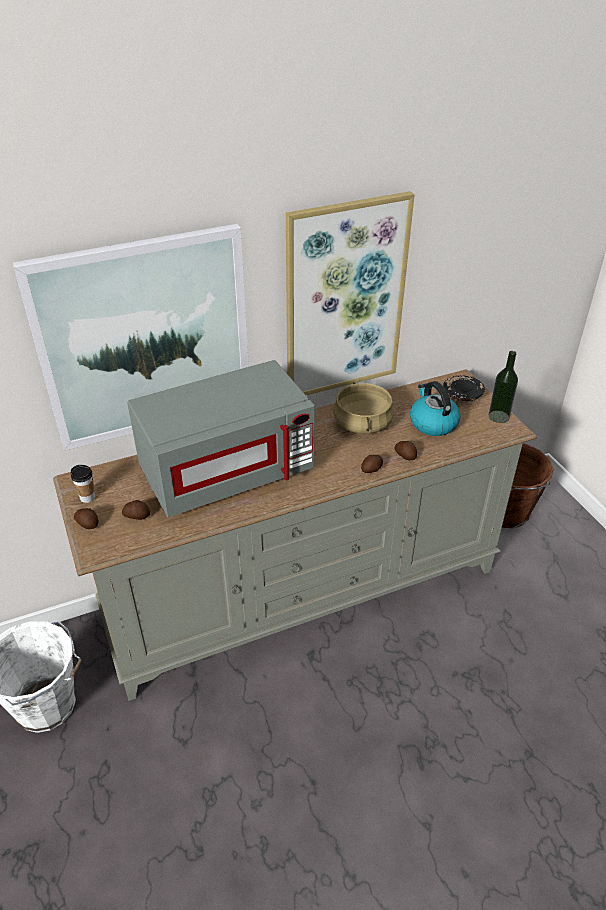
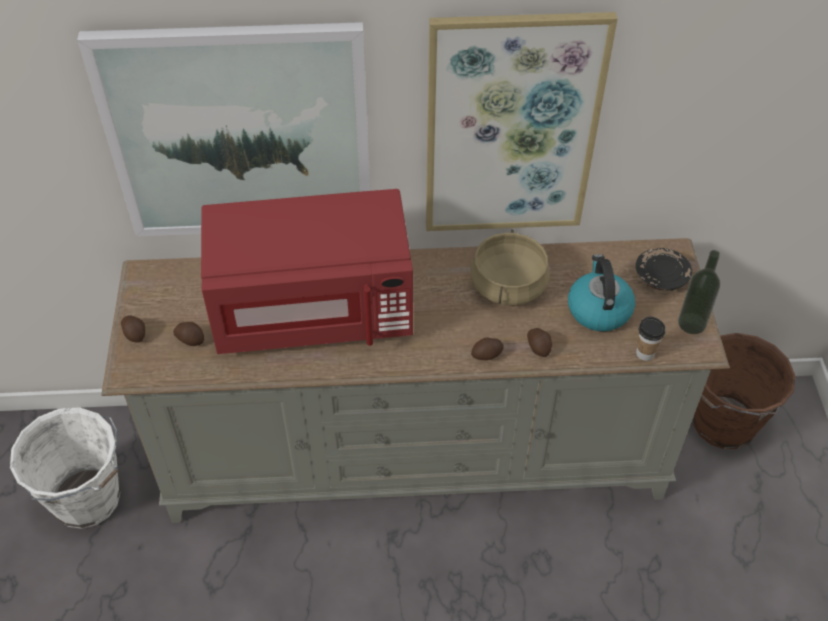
camera: 20 degrees right, 10 degrees up
(87, 497) = (148, 299): cup -> cup (645, 353)
(227, 472) = (314, 309): grey microwave -> red microwave

